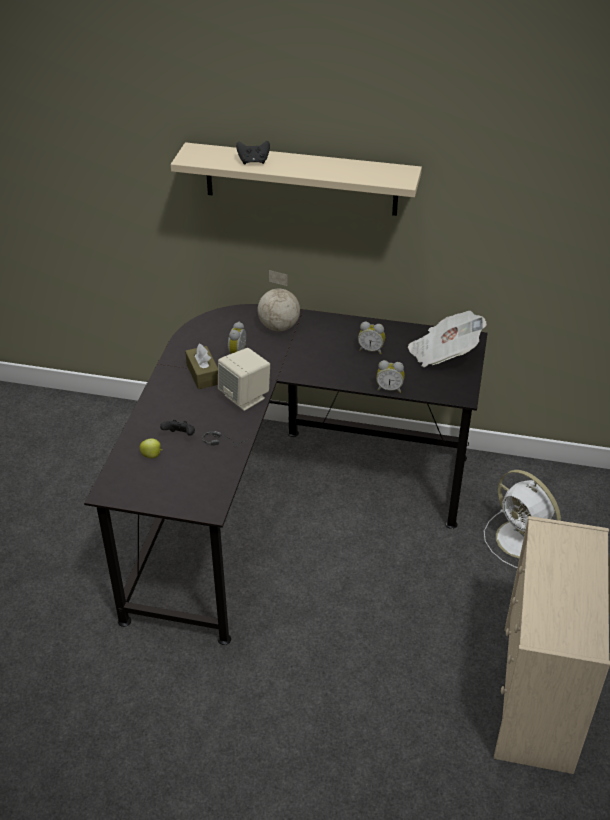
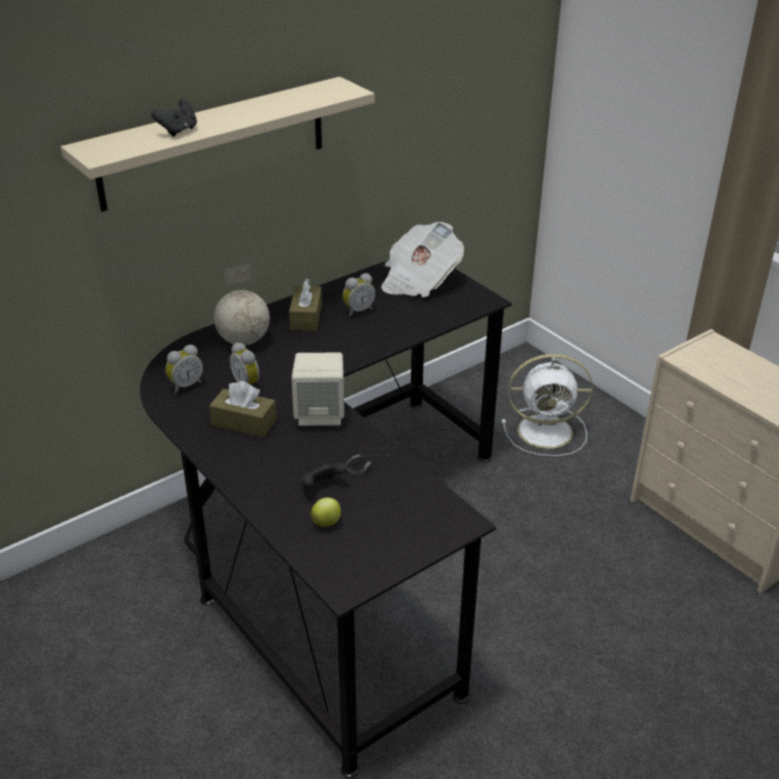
camera: 50 degrees left, 5 degrees down
(335, 334) = (306, 317): none -> brown tissue box
(389, 388) = (426, 329): alarm clock -> alarm clock (185, 385)

